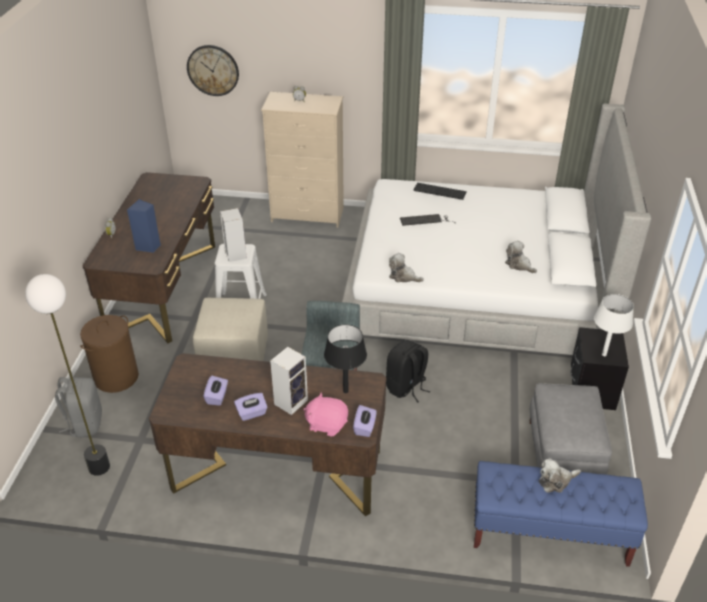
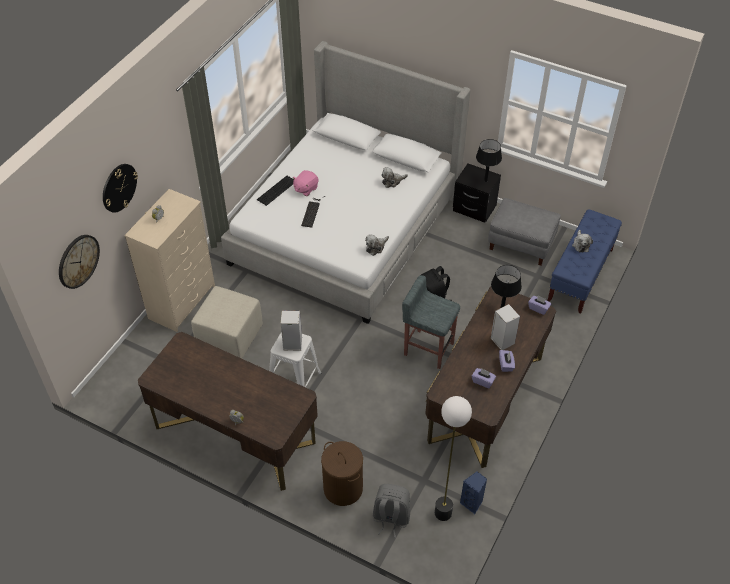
camera: 70 degrees left, 10 degrees up
(148, 247) = (271, 396): blue speaker -> blue speaker (472, 503)
(235, 355) = (353, 398): beige ottoman -> beige ottoman (230, 336)
(282, 42) = (119, 187): none -> wall clock
(326, 424) = (529, 327): pink plush toy -> pink plush toy (305, 189)
(604, 354) = (485, 180): white table lamp -> black table lamp

